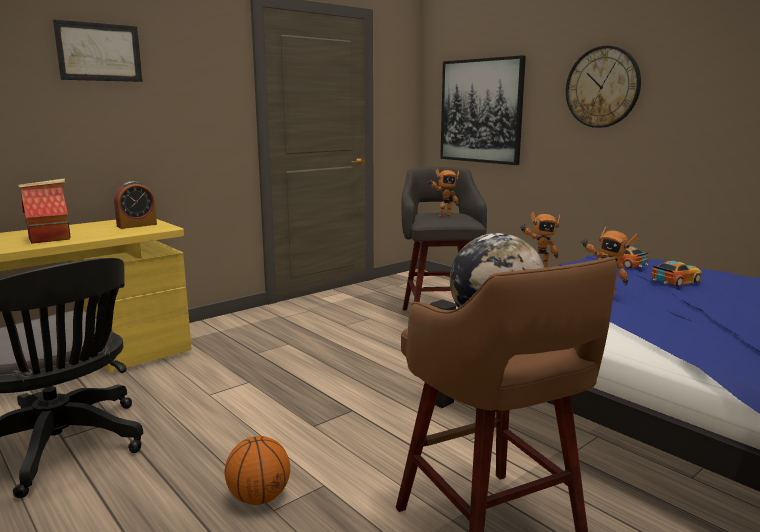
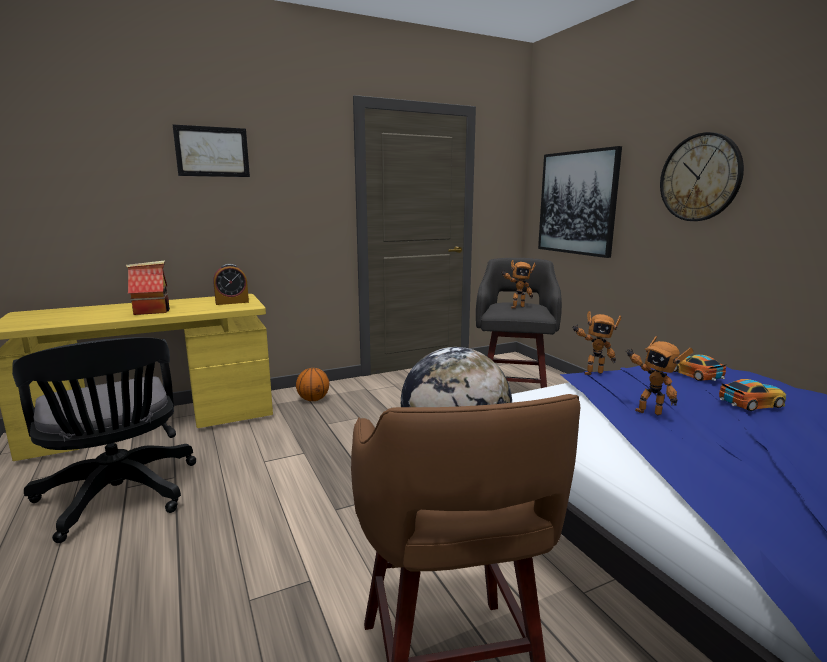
camera: 15 degrees right, 0 degrees up
(259, 497) = (244, 583): basketball -> basketball (313, 399)

